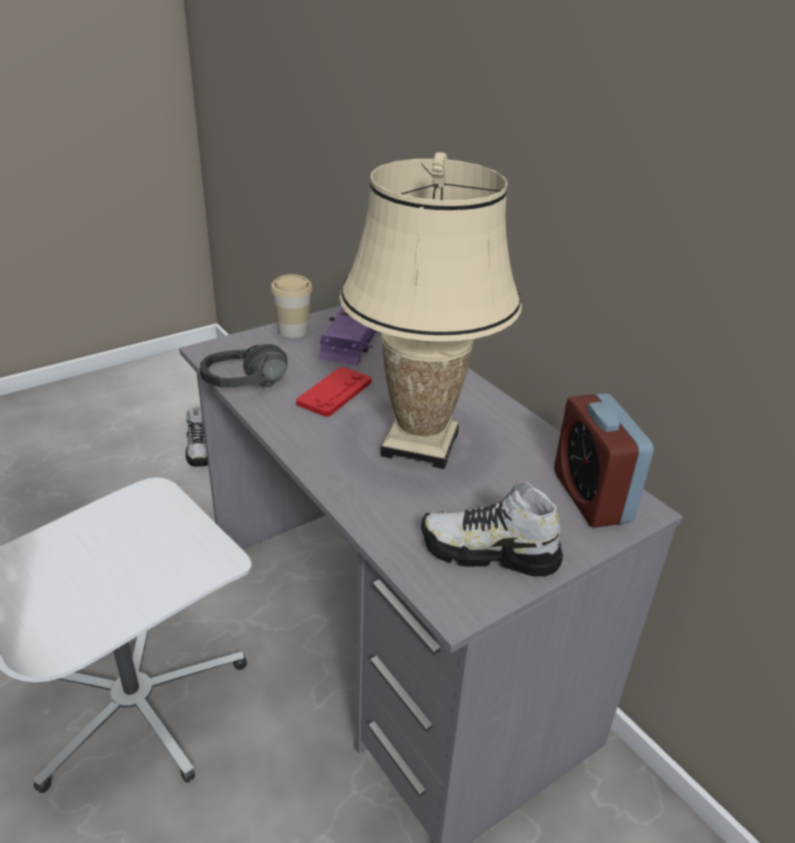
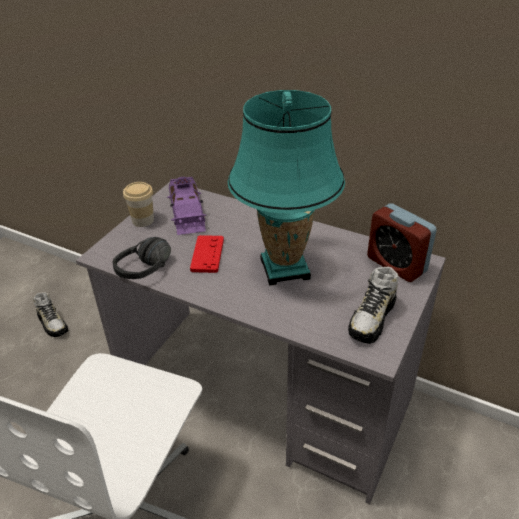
camera: 25 degrees left, 5 degrees up
(420, 443) = (284, 268): beige table lamp -> turquoise table lamp
(489, 553) = (372, 319): shoe -> shoe turned 45 degrees counterclockwise

